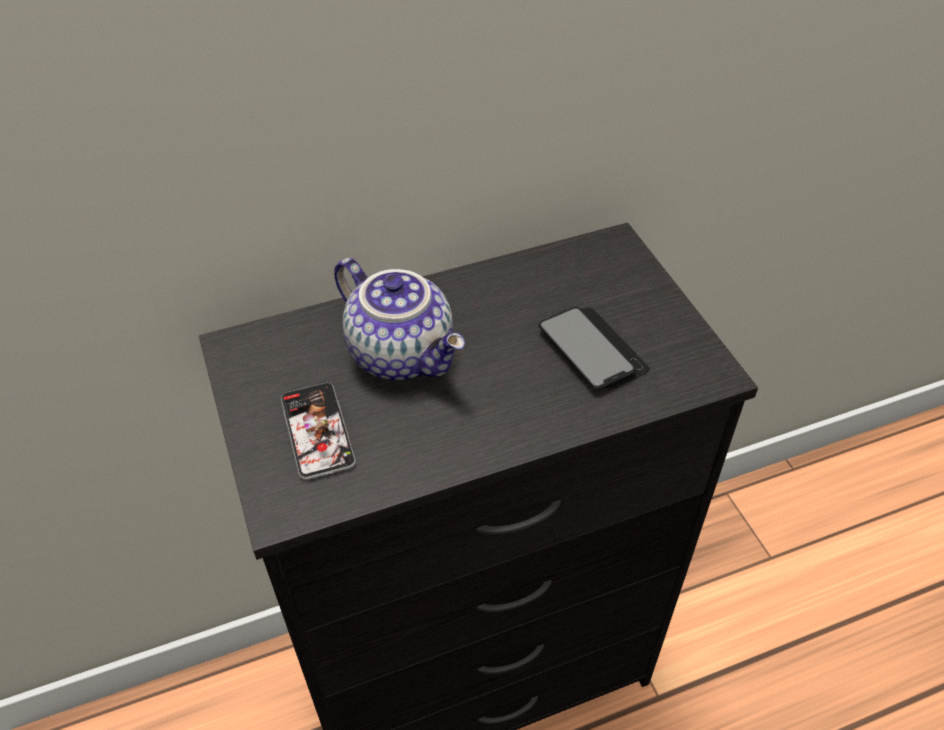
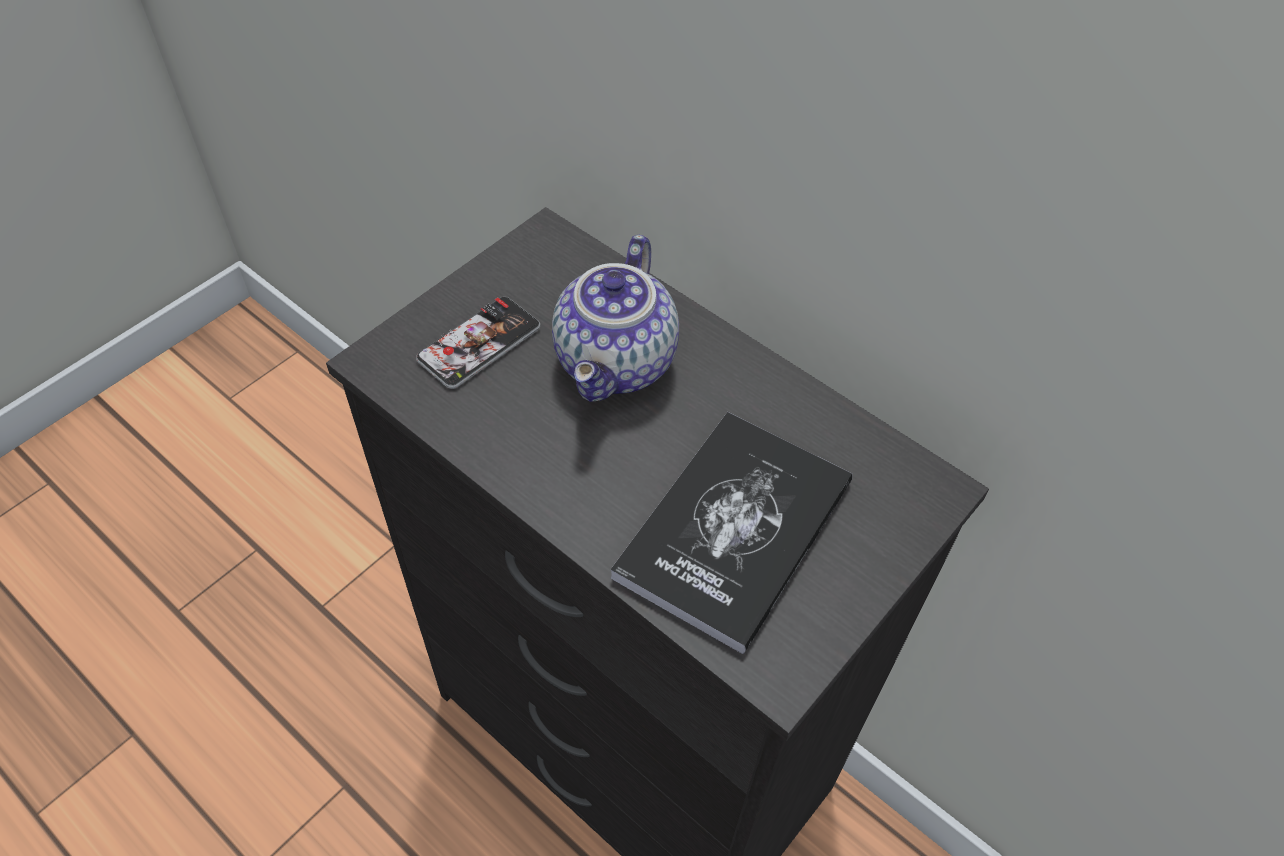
camera: 60 degrees right, 5 degrees up
(592, 349) = (734, 529): phone -> book

